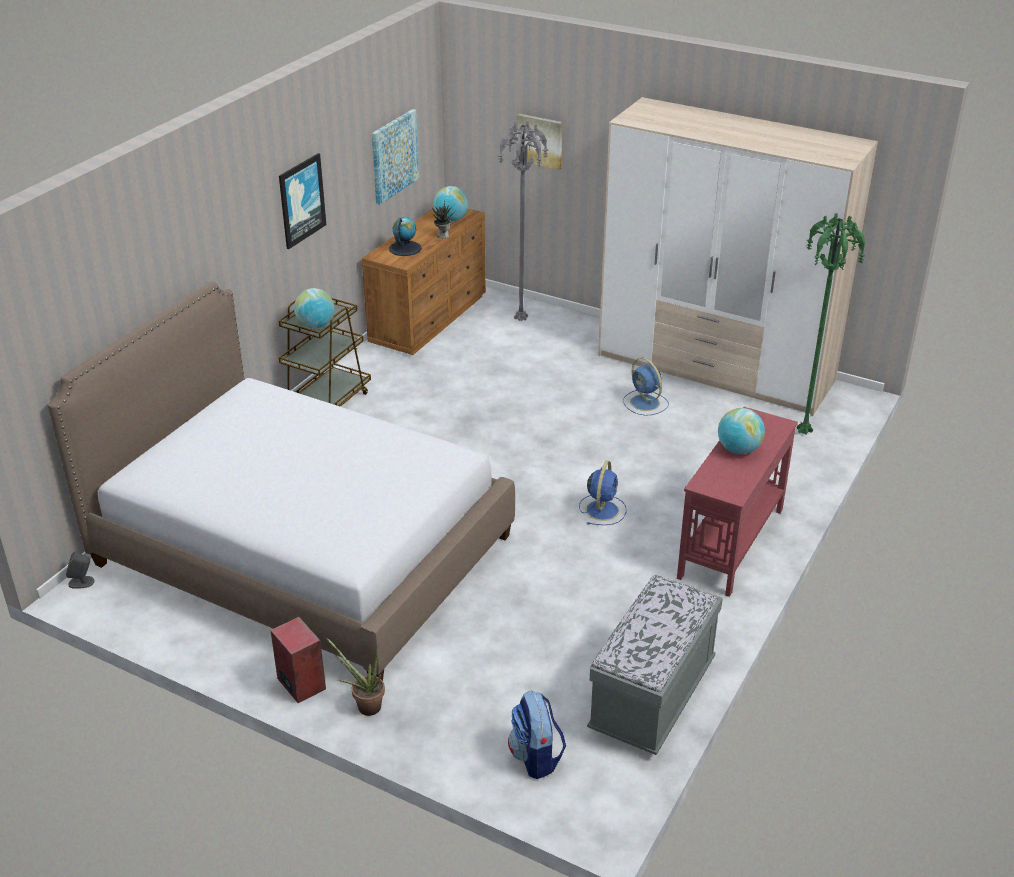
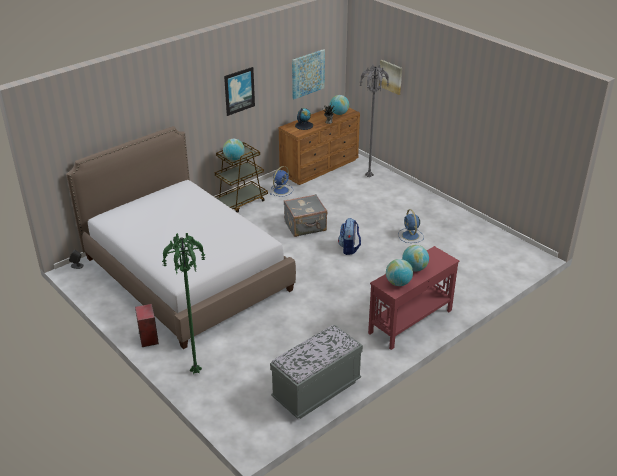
camera: 20 degrees right, 0 degrees up
(364, 706) = (172, 356): potted plant -> none
(465, 423) = (305, 226): none -> grey suitcase
(536, 757) = (239, 403): backpack -> backpack (349, 248)
(602, 509) = (350, 288): blue fan -> blue fan (281, 190)
(715, 369) = (463, 224): wardrobe -> none
(730, 479) = (398, 283): none -> globe
(805, 432) = (493, 271): green floor lamp -> green floor lamp (197, 372)

